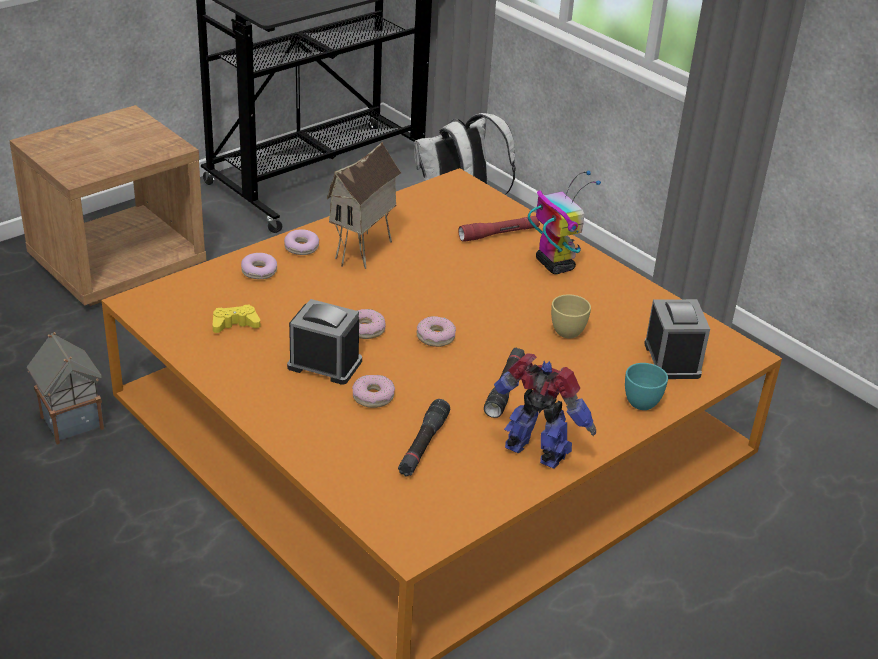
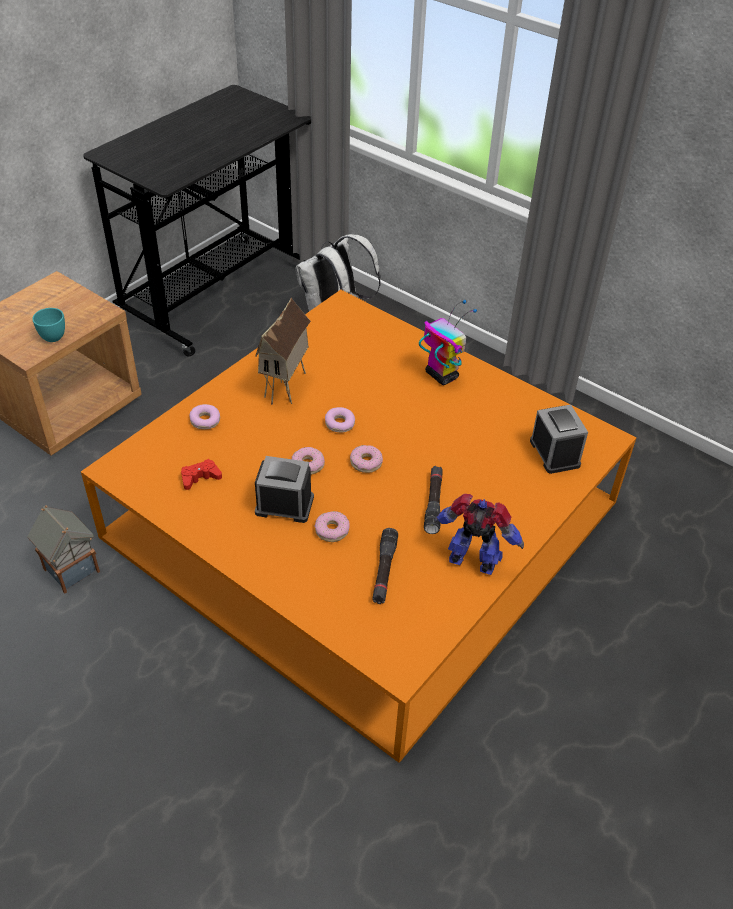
camera: 10 degrees left, 10 degrees up
(235, 324) = (200, 477): yellow game controller -> red game controller
(301, 248) = (233, 391): donut -> donut (339, 424)
(499, 234) = (390, 352): red flashlight -> none
(570, 330) = (470, 438): yellow cup -> none
(641, 400) = (541, 496): turquoise cup -> turquoise cup (54, 334)

